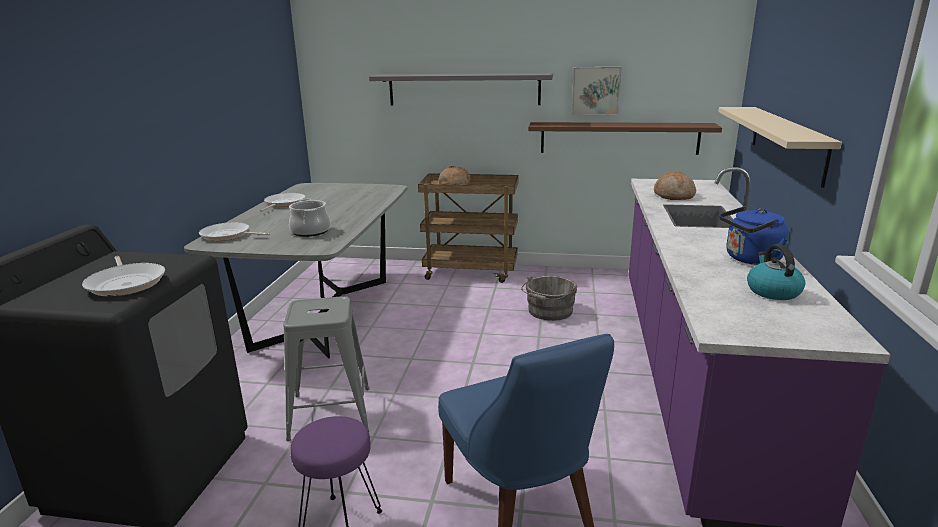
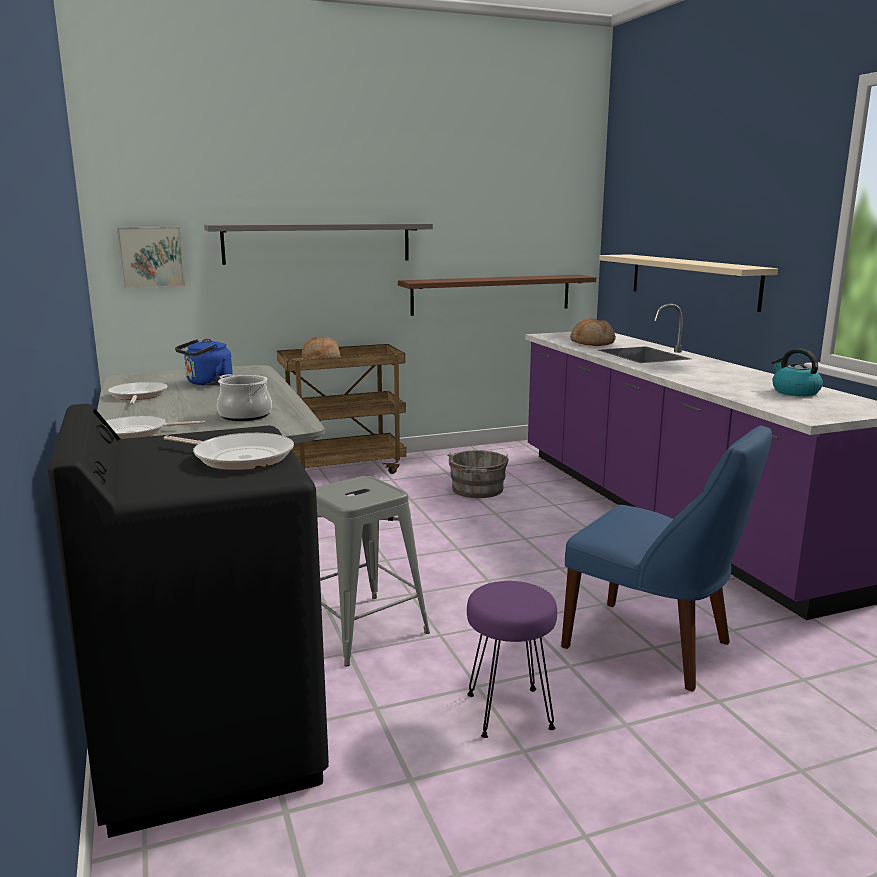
camera: 30 degrees left, 5 degrees down
(595, 90) = (466, 243): picture -> picture (151, 257)
(750, 259) = (741, 376): blue kettle -> blue kettle (207, 383)

